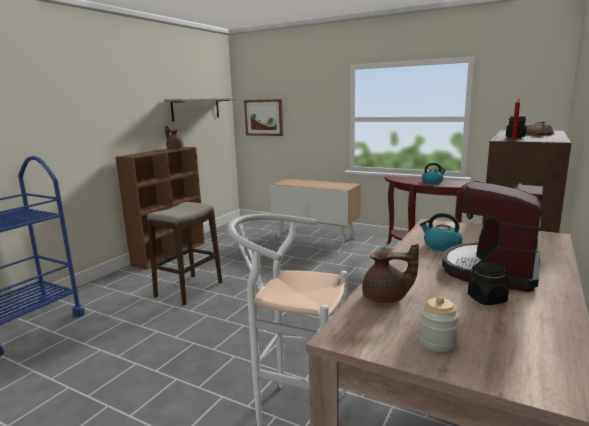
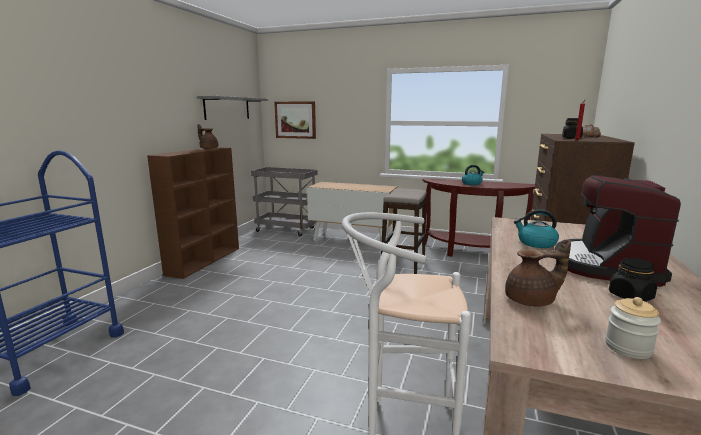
camera: 10 degrees left, 0 degrees up
(189, 290) = (239, 299): stool -> stool (403, 266)
(256, 226) = (287, 230): none -> grey cart

